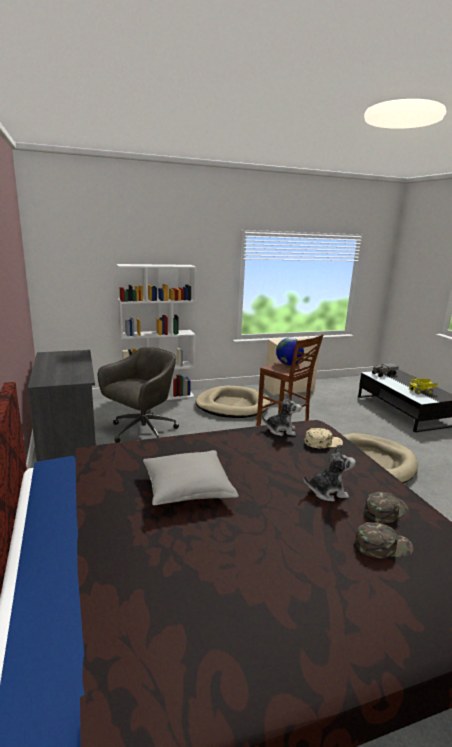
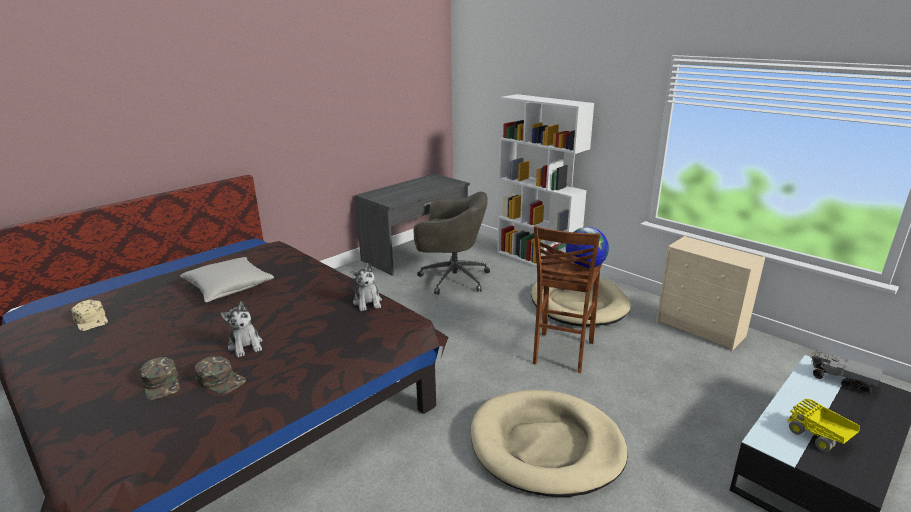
camera: 65 degrees right, 5 degrees up
(323, 442) = (355, 328): beige cap -> beige cap (92, 320)

